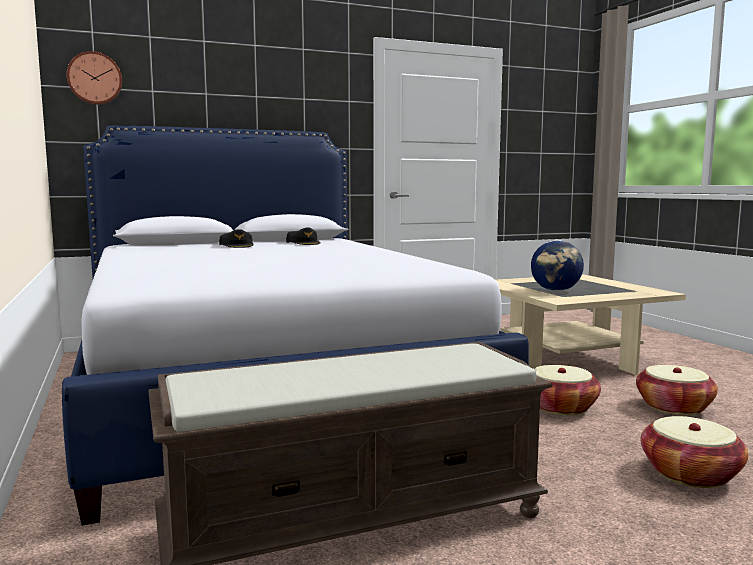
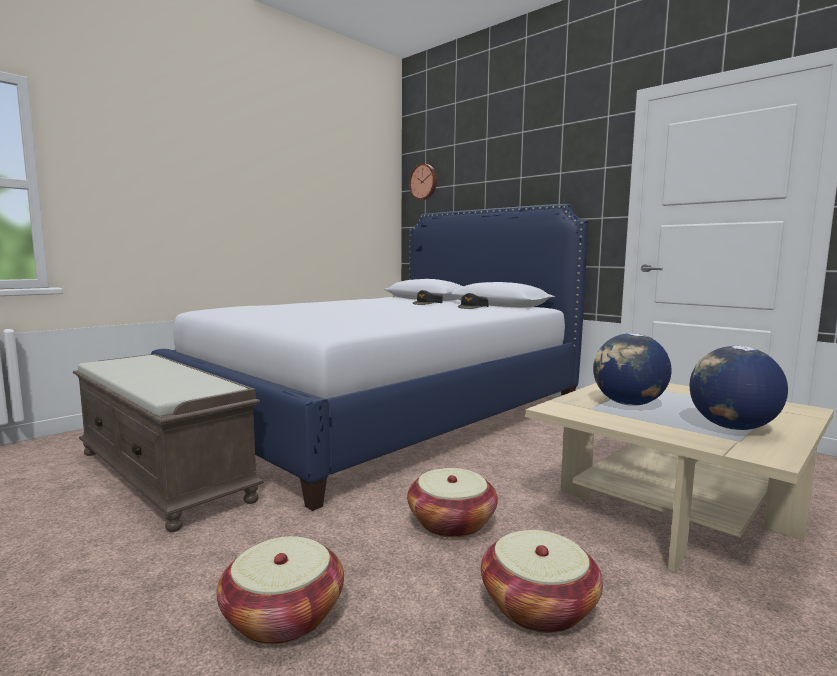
camera: 65 degrees right, 0 degrees up
(613, 288) = (731, 427): none -> globe

